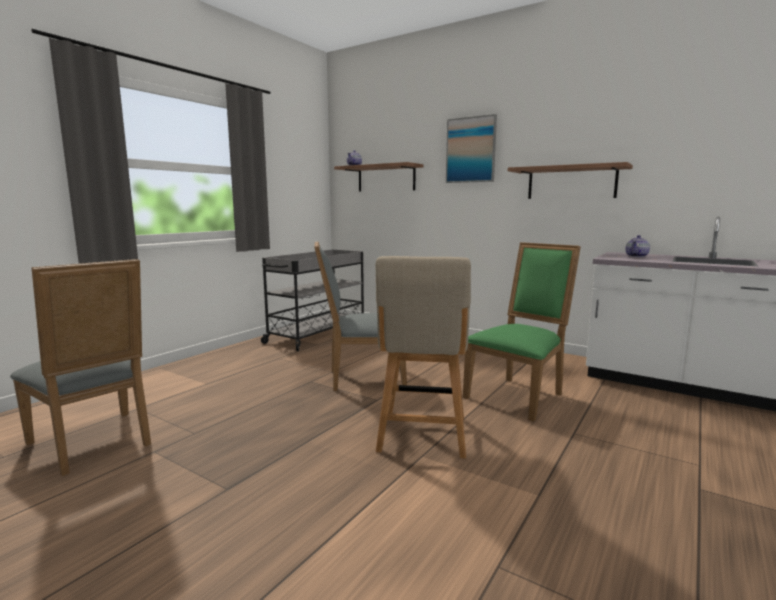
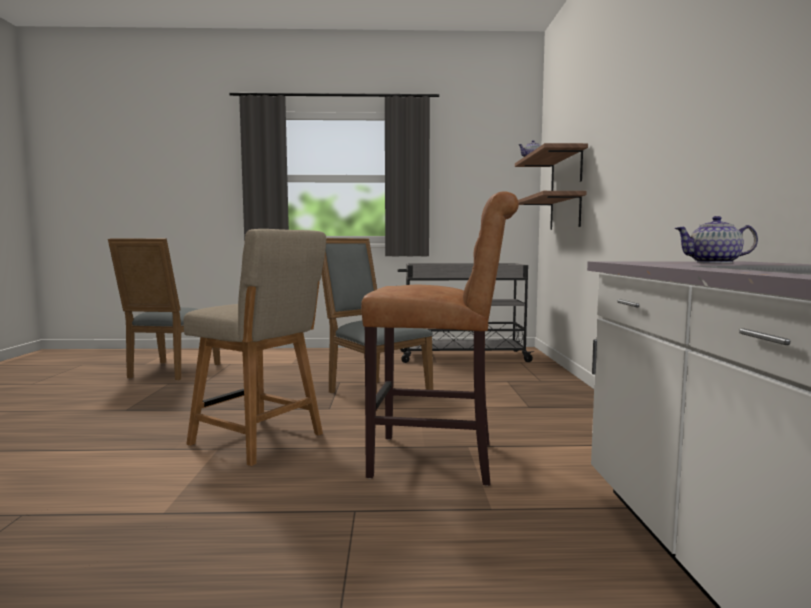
camera: 55 degrees right, 5 degrees down
(422, 437) = (261, 440): beige chair -> beige chair turned 120 degrees counterclockwise
(471, 150) = (620, 109): picture -> none
(519, 395) = (441, 460): green chair -> brown stool
(571, 183) = (708, 130): shelf -> shelf (565, 212)

